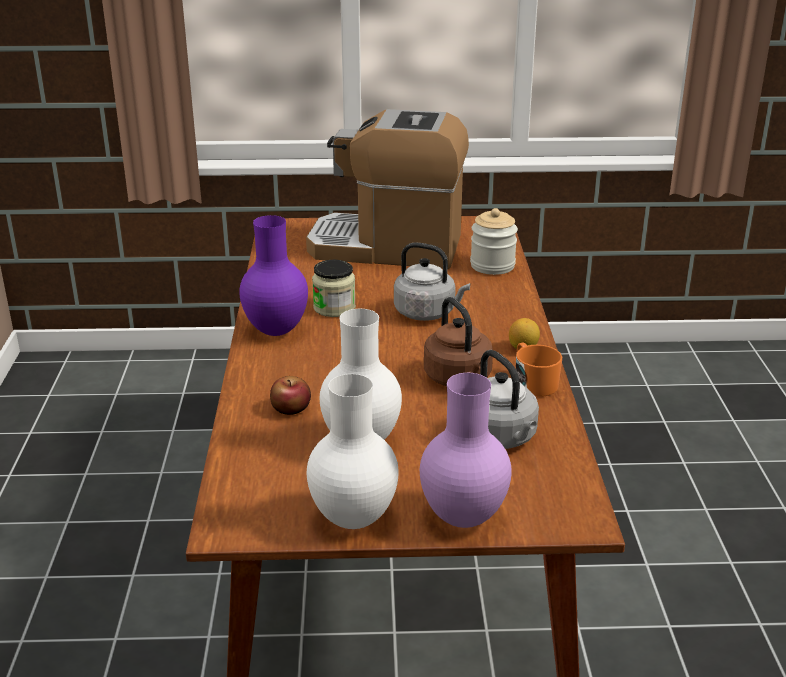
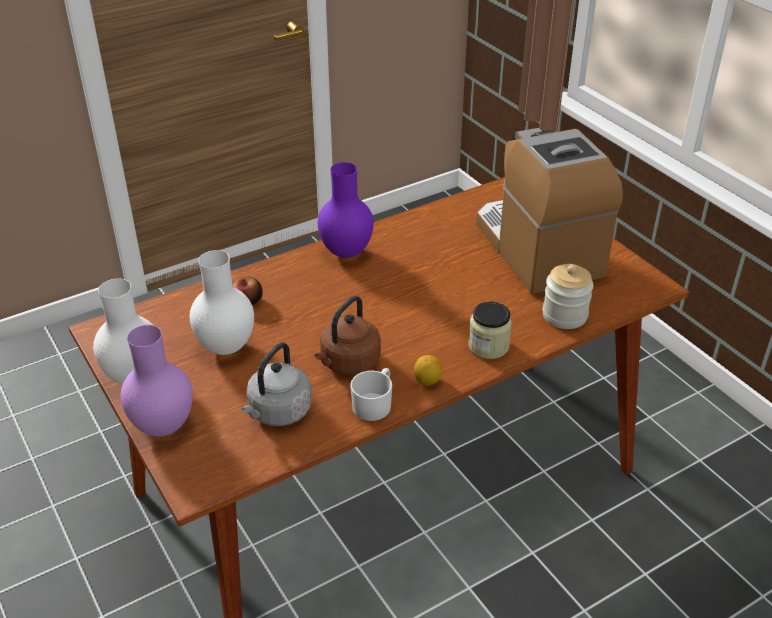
camera: 60 degrees right, 10 degrees up
(334, 308) = (405, 264): jar -> jar (488, 346)
(428, 313) = (440, 311): grey kettle -> none
(533, 383) = (374, 404): orange mug -> white mug

